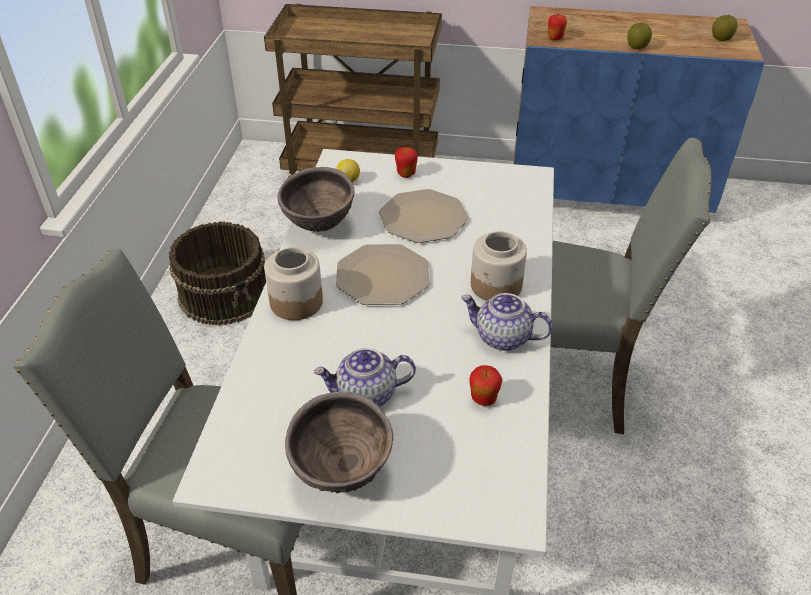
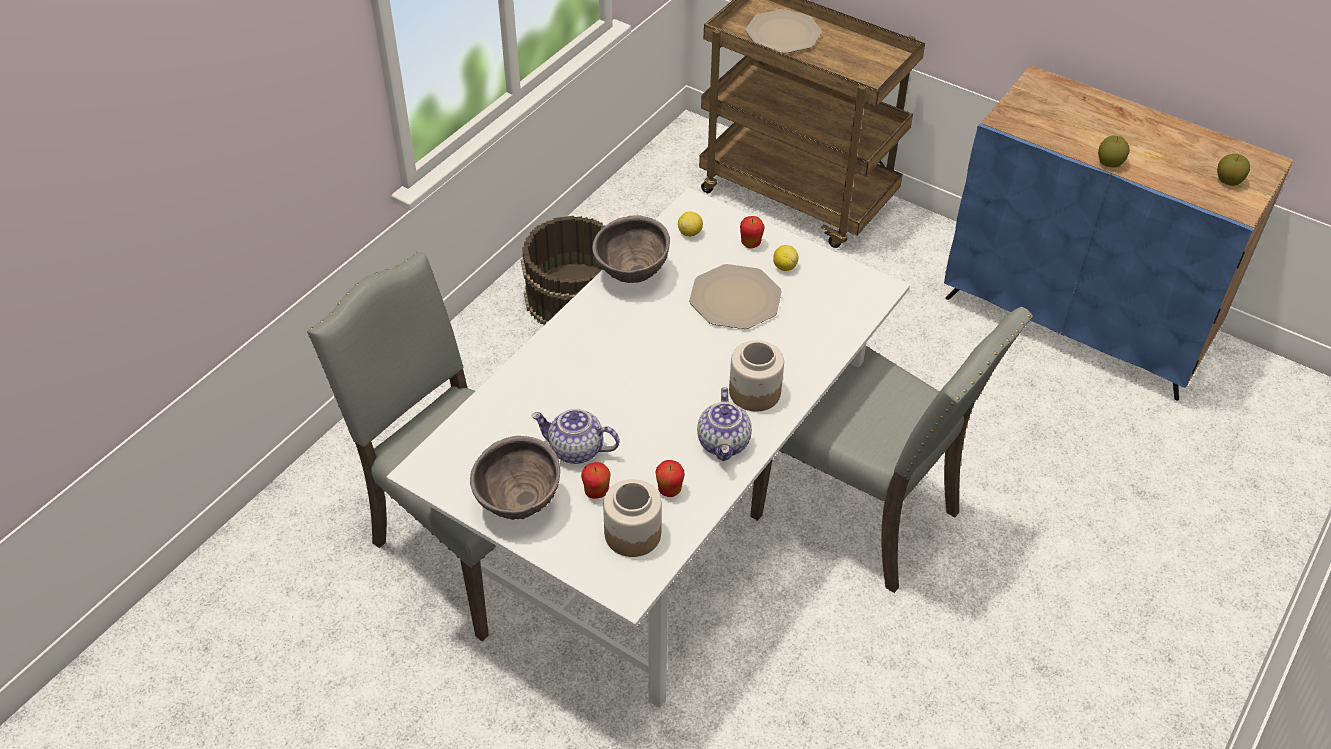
camera: 25 degrees right, 5 degrees up
(295, 302) = (567, 345): jar -> jar (632, 533)
(381, 276) = (657, 346): plate -> plate (782, 33)
(446, 182) = (784, 267): none -> lemon
(502, 337) = (724, 443): teapot -> teapot turned 135 degrees counterclockwise
(555, 38) = (1021, 122): apple -> apple (596, 492)

